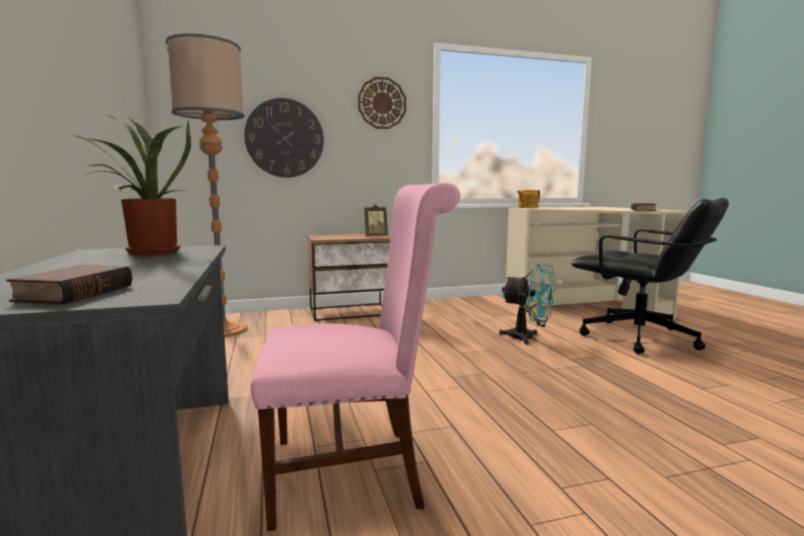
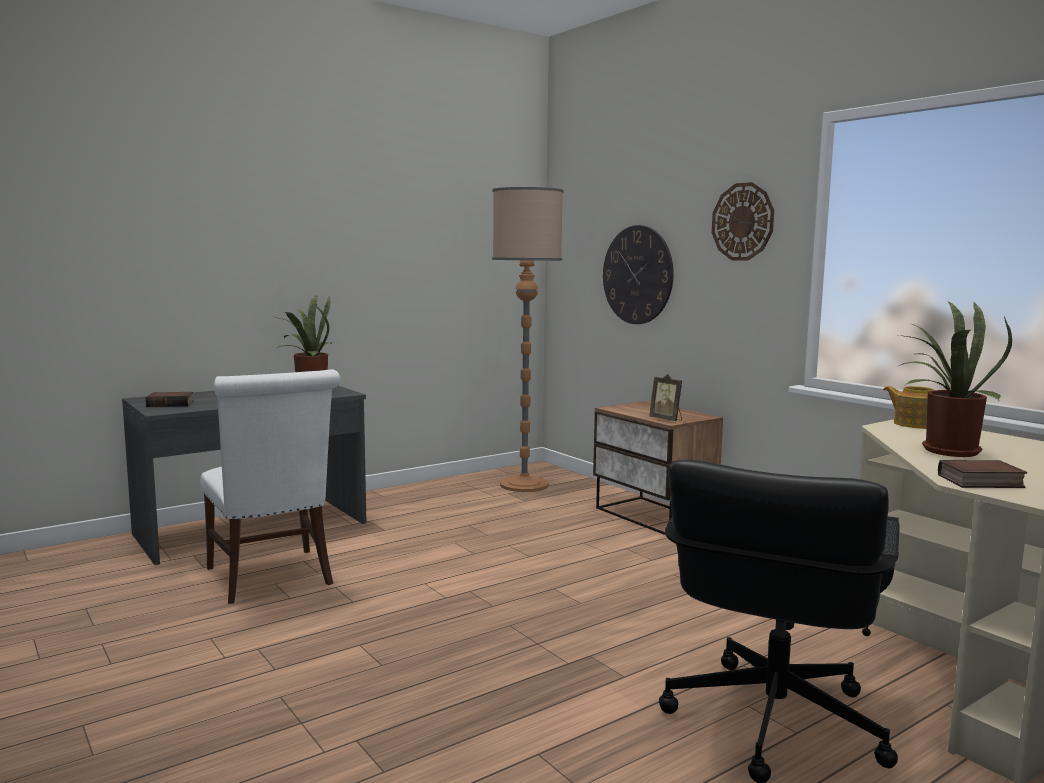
camera: 70 degrees right, 0 degrees up
(356, 471) = (272, 578): pink chair -> white chair
(528, 338) = (659, 625): turquoise fan -> none
(586, 209) = (944, 451): none -> potted plant

